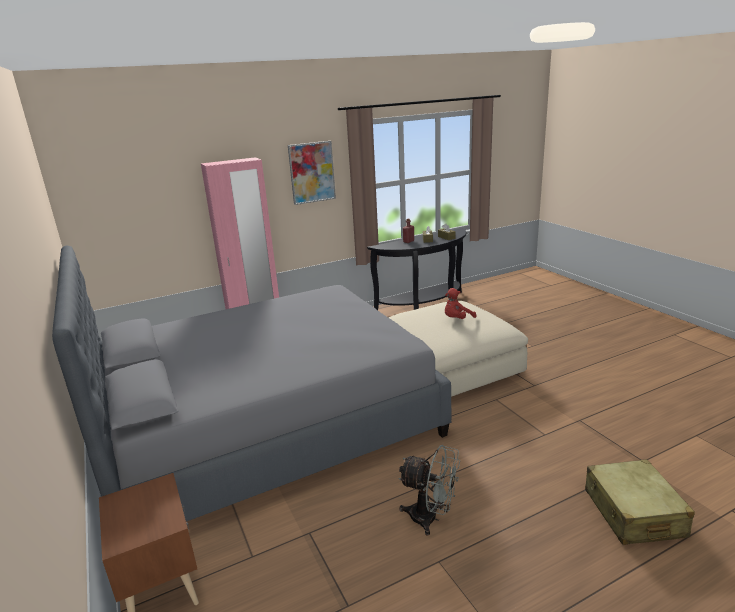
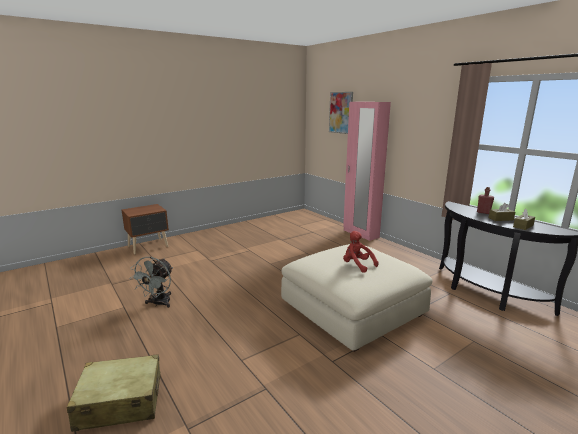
camera: 80 degrees right, 5 degrees down
(268, 424) = (258, 250): grey bed -> none
(312, 172) = (429, 121): picture -> picture (341, 112)

